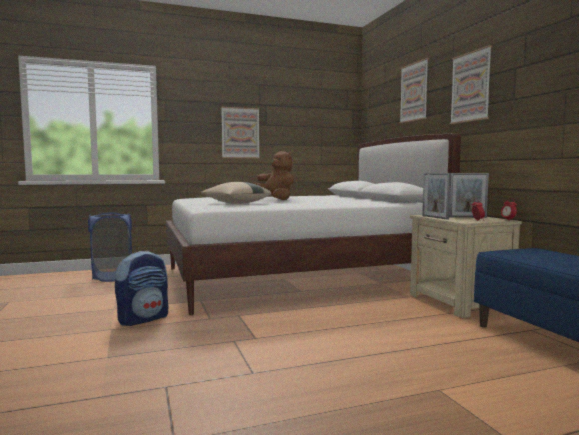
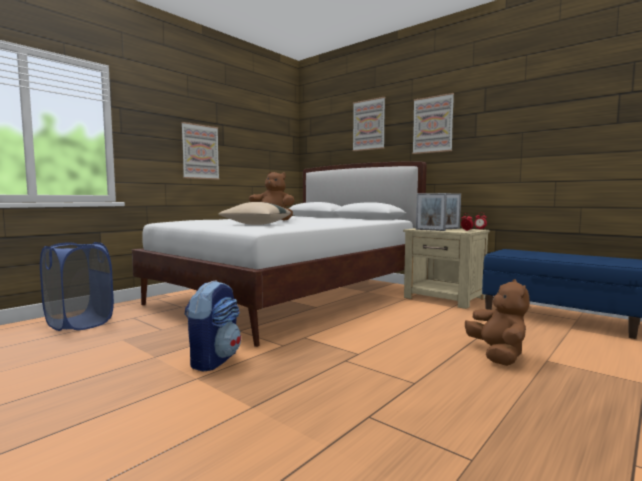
camera: 30 degrees left, 0 degrees up
(391, 370) = (497, 355): none -> brown plush toy

